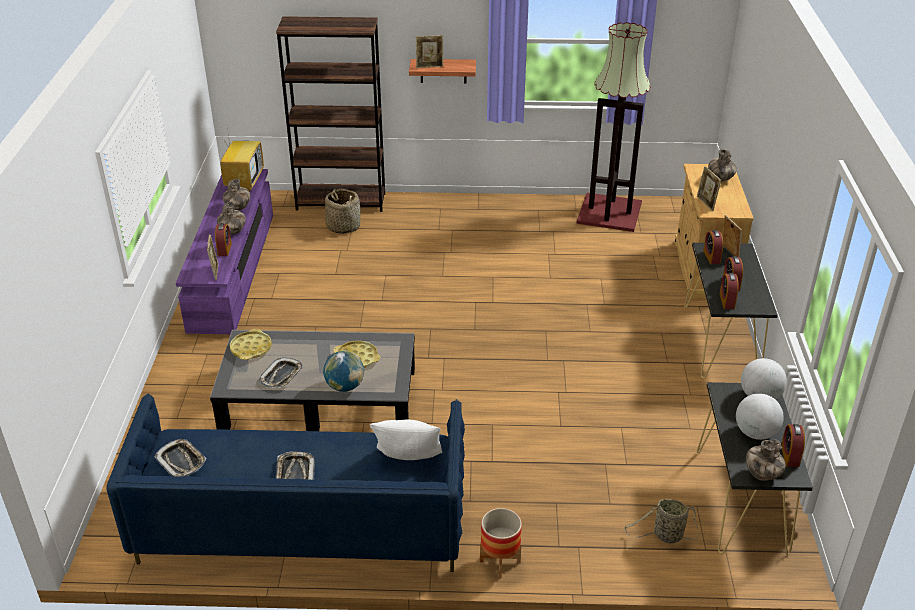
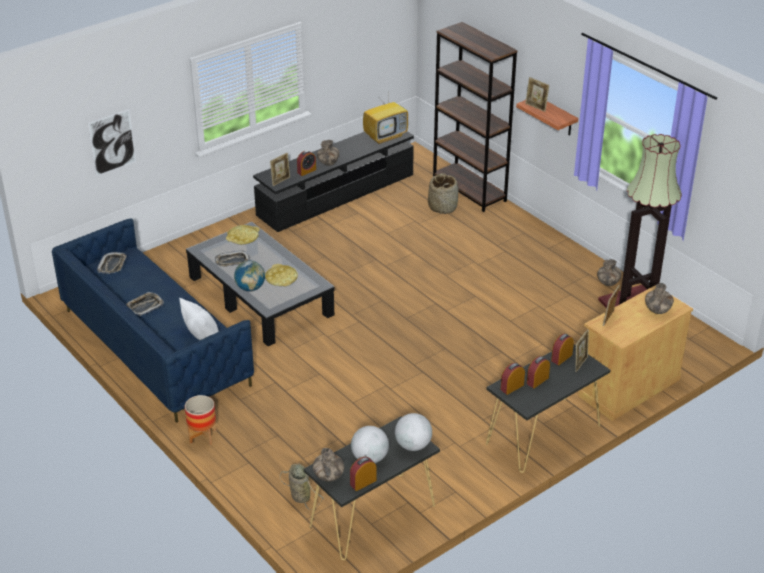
camera: 50 degrees right, 0 degrees up
(71, 307) = (112, 142): none -> picture
(233, 271) = (336, 195): purple tv stand -> black tv stand
(238, 208) = (355, 150): vase -> vase (608, 283)

